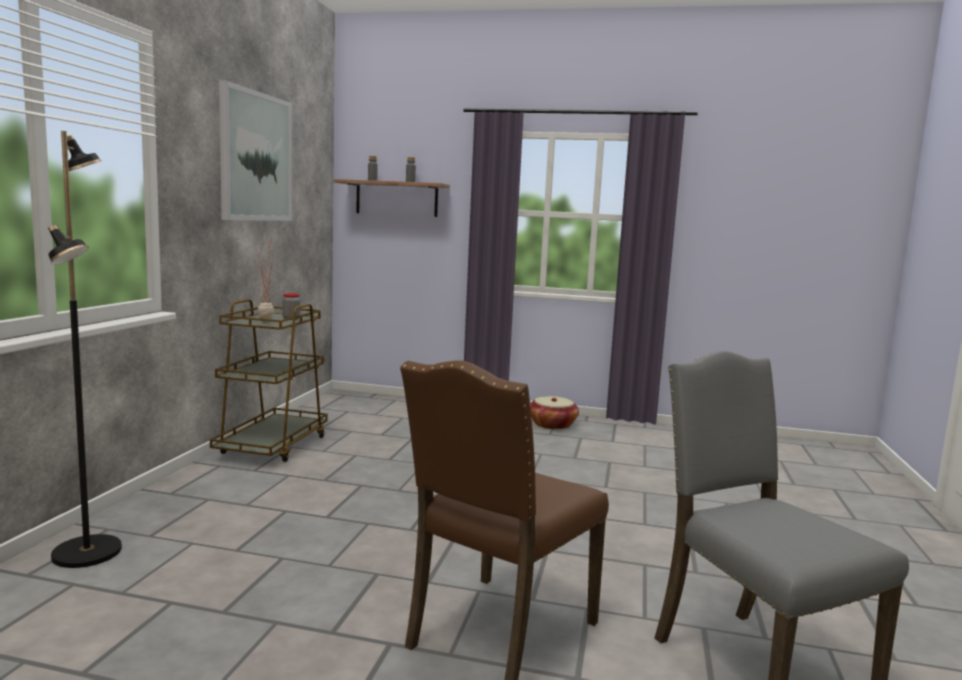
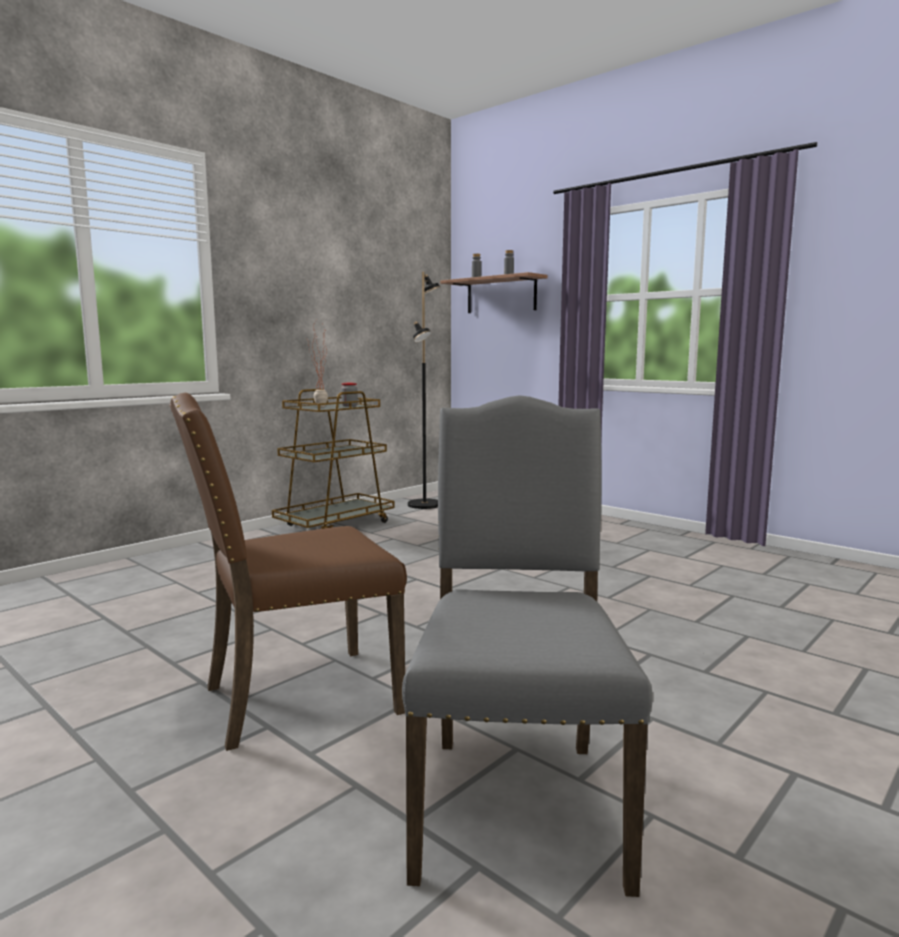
camera: 30 degrees right, 0 degrees up
(89, 552) = (107, 577): black floor lamp -> black floor lamp (425, 505)
(256, 157) = (338, 260): picture -> none
(552, 425) = (633, 535): basket -> none

